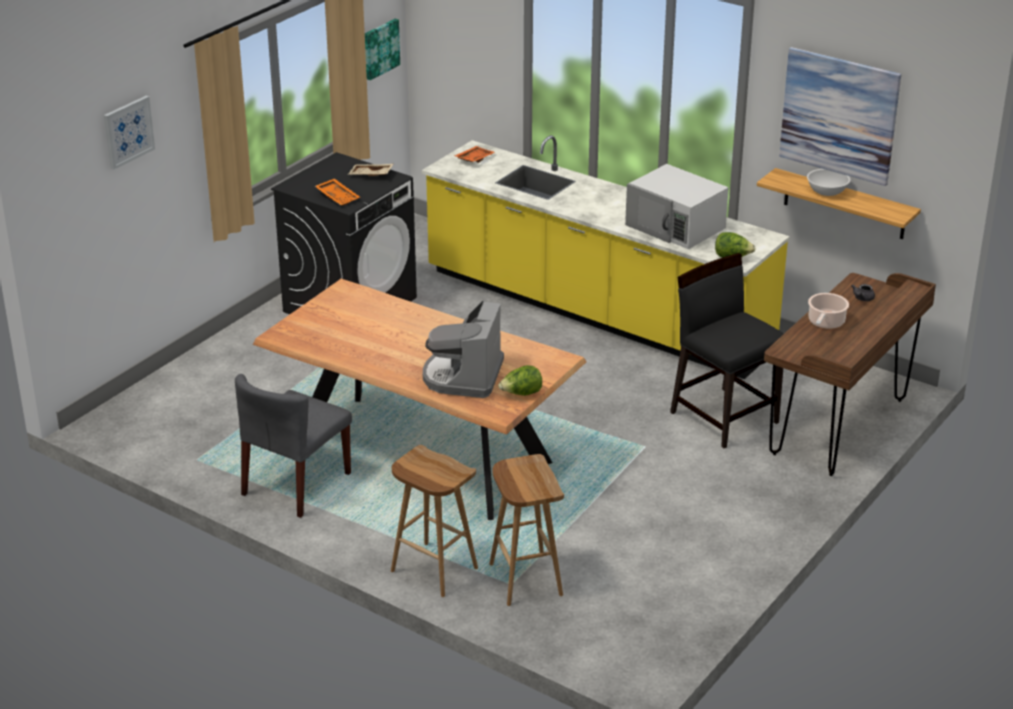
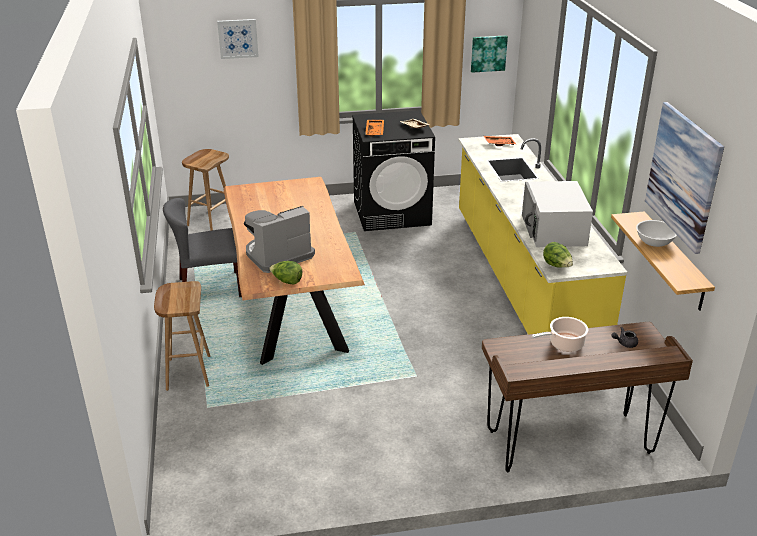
camera: 45 degrees right, 0 degrees up
(524, 579) = (219, 409): brown stool -> brown stool (211, 221)
(724, 416) = (498, 387): black chair -> none

